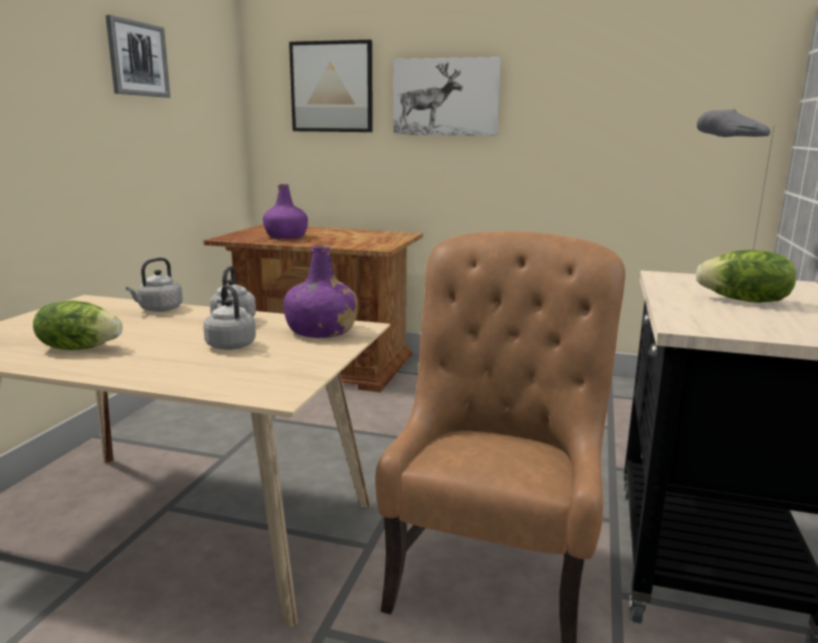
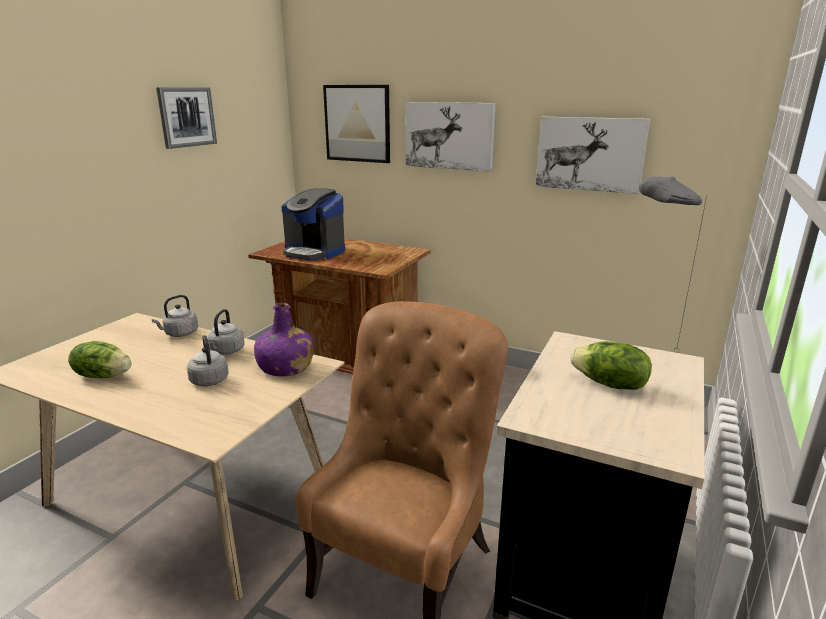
camera: 10 degrees right, 5 degrees up
(286, 237) = (314, 252): purple bottle -> coffee machine
(610, 111) = (590, 154): none -> picture

